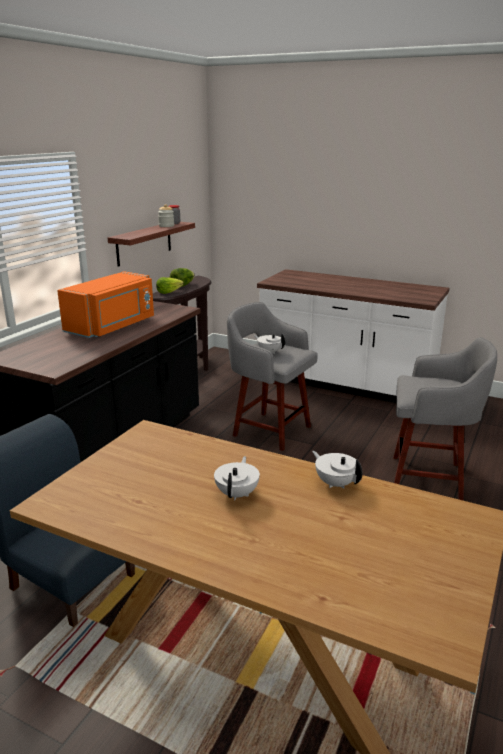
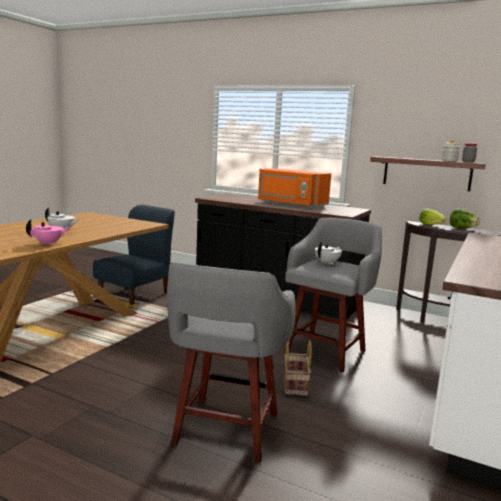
camera: 90 degrees right, 10 degrees down
(336, 483) = (49, 243): white teapot -> pink teapot
(343, 447) = (296, 386): none -> basket

